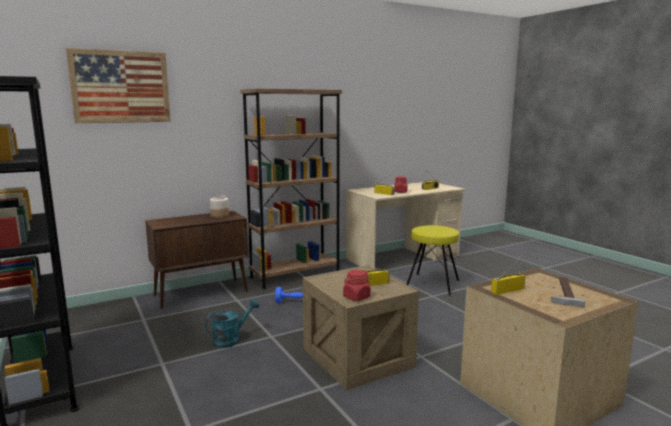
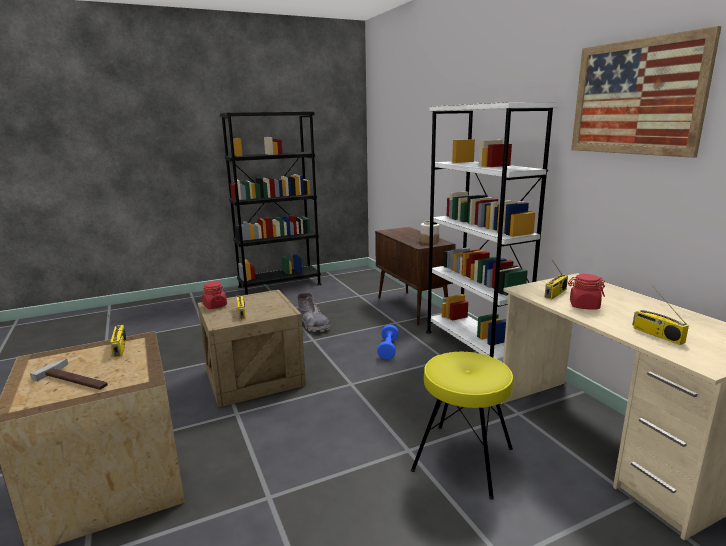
camera: 95 degrees right, 5 degrees up
(121, 87) = (410, 108): picture -> picture (636, 98)
(231, 339) = (313, 325): turquoise watering can -> grey boot
(295, 275) = (474, 347): brown bookcase -> white bookcase

